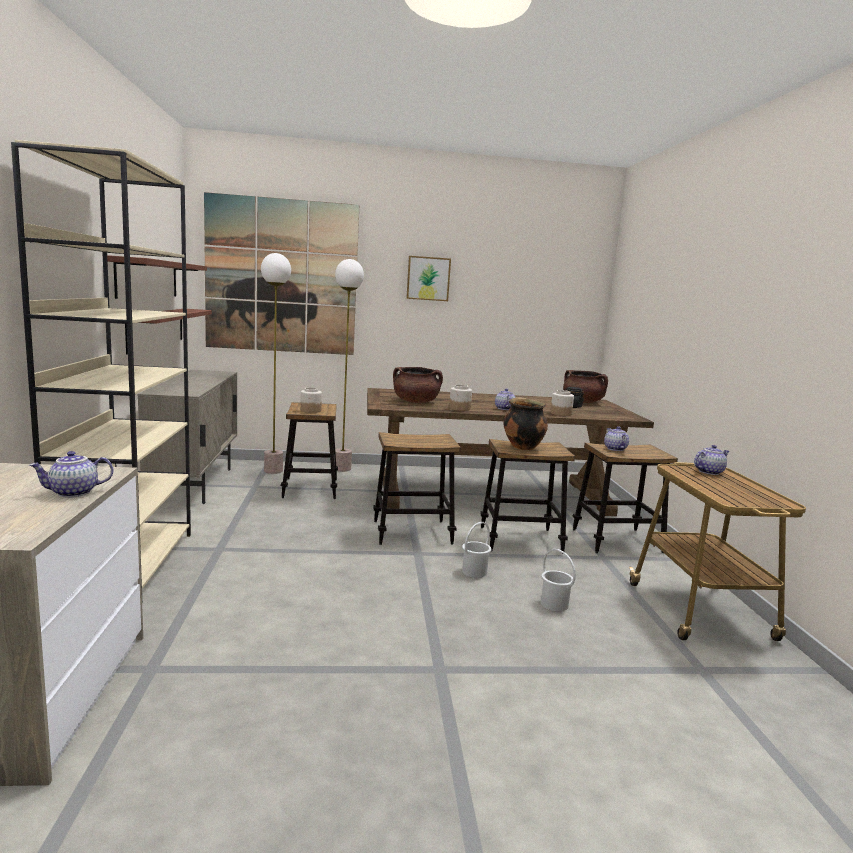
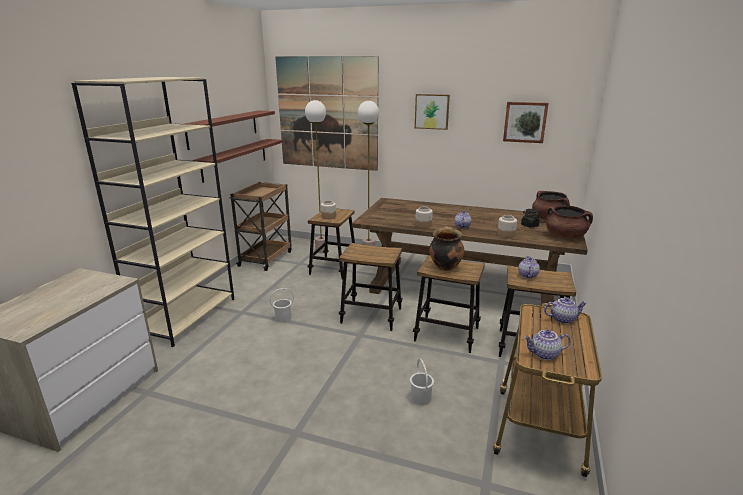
camera: 25 degrees right, 10 degrees up
(73, 493) = (84, 298): teapot -> teapot (544, 354)
(195, 484) = (266, 258): beige cabinet -> brown cart
(416, 402) = (398, 215): brown cooking pot -> brown cooking pot (565, 236)
(474, 572) = (386, 358): white bucket -> white bucket (283, 318)
(537, 294) = (525, 122): none -> picture

